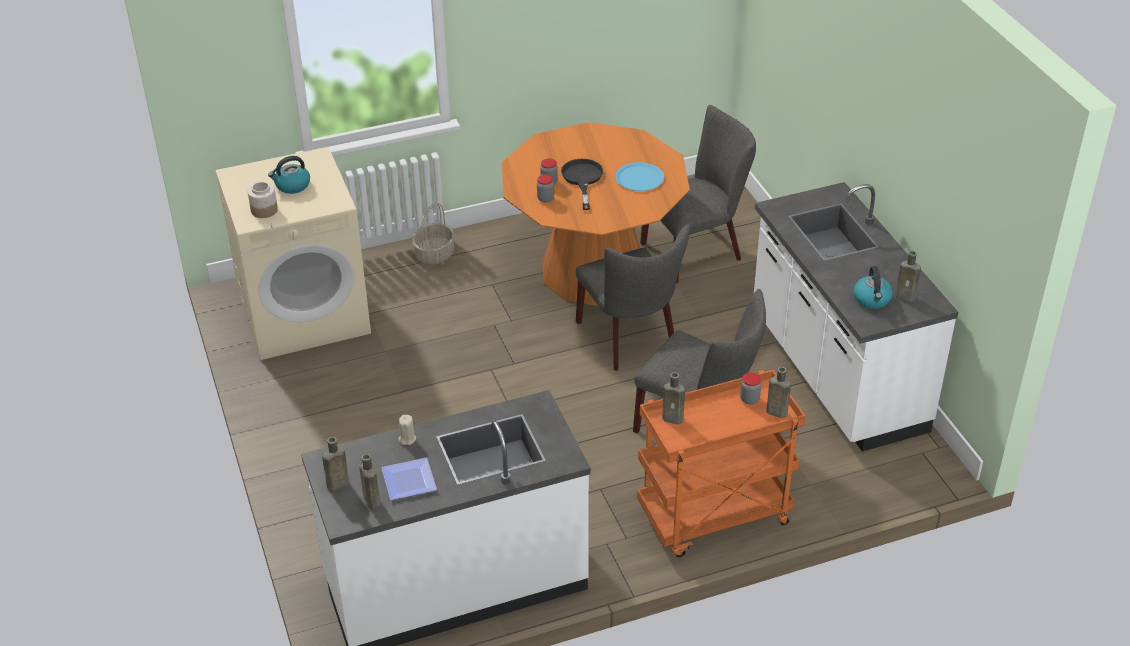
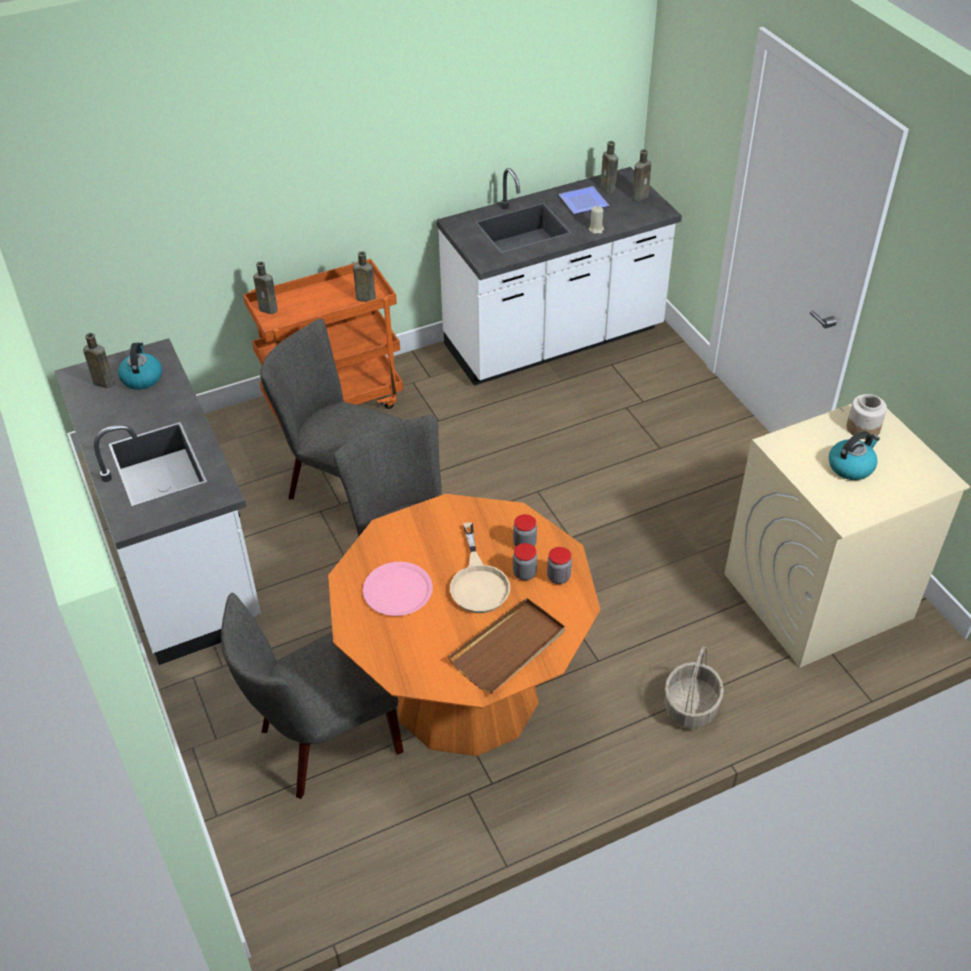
camera: 175 degrees right, 5 degrees up
(567, 146) = (509, 648): none -> brown tray
(582, 179) = (478, 582): black frying pan -> beige frying pan
(639, 178) = (398, 590): blue plate -> pink plate
(749, 399) = (291, 319): jar -> jar (558, 577)

